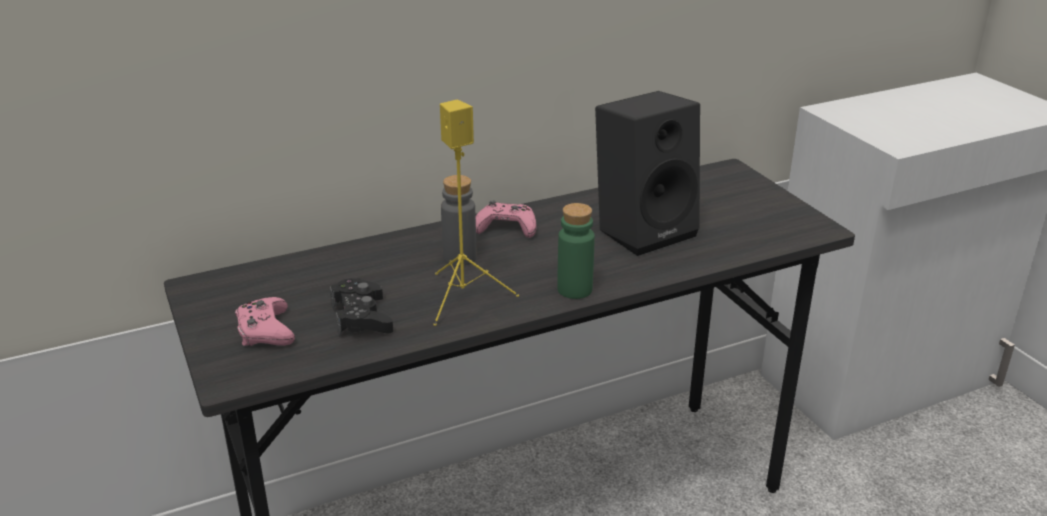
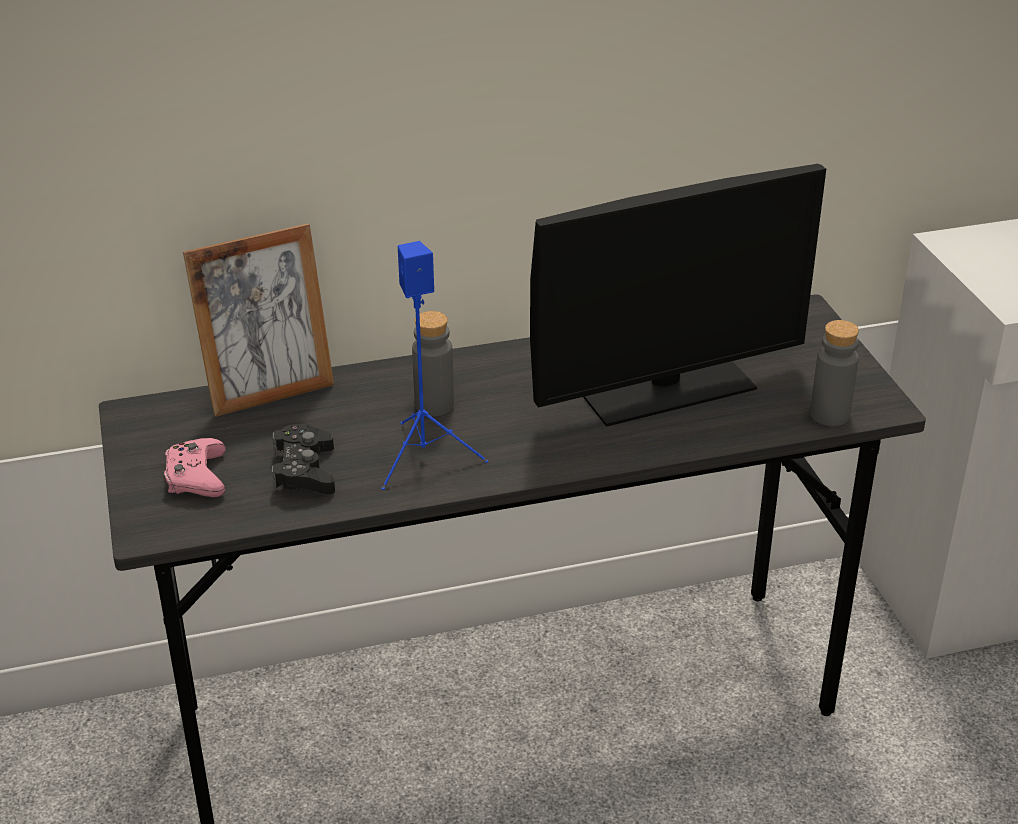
camera: 10 degrees right, 5 degrees up
(314, 260) = (269, 391): none -> picture frame
(464, 297) = (425, 457): yellow speaker -> blue speaker
(506, 227) = (500, 369): pink game controller -> none
(574, 289) = (555, 460): green bottle -> none
(644, 230) = (665, 387): black speaker -> monitor
(781, 238) = (829, 415): none -> grey bottle

